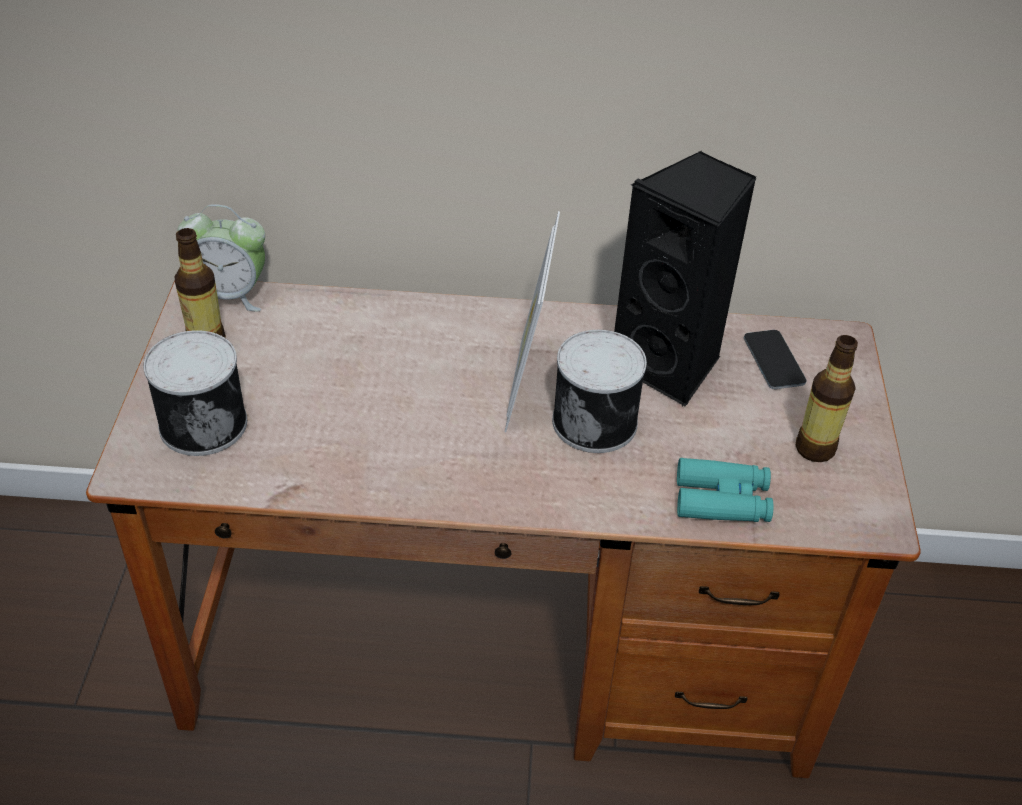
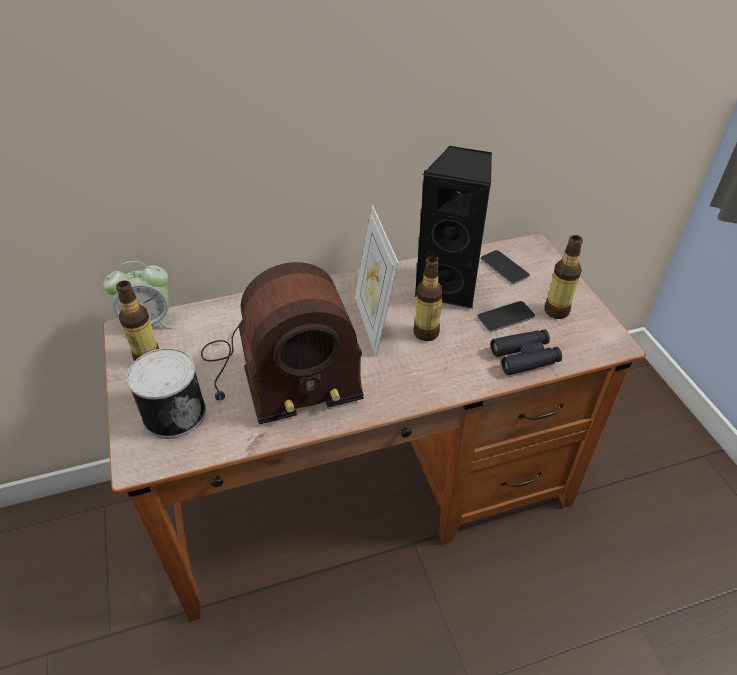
camera: 20 degrees left, 0 degrees up
(363, 411) = (279, 371): none -> radio
(596, 421) = (426, 333): can -> bottle
(722, 500) = (525, 357): turquoise binoculars -> black binoculars
(730, 433) = (505, 317): none -> phone

